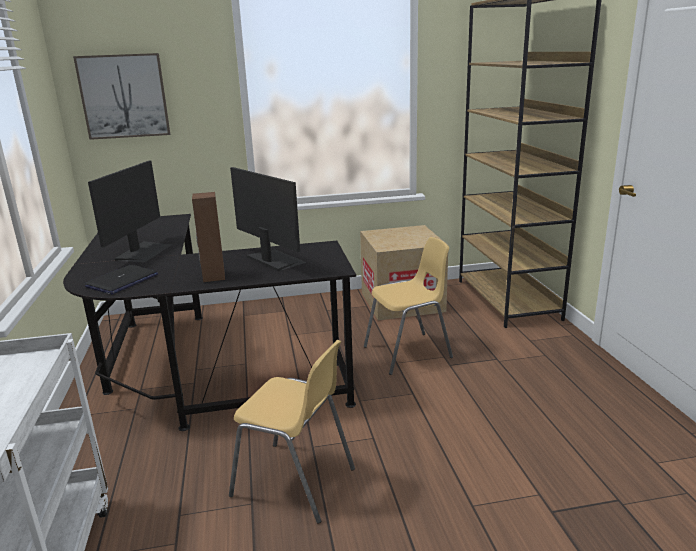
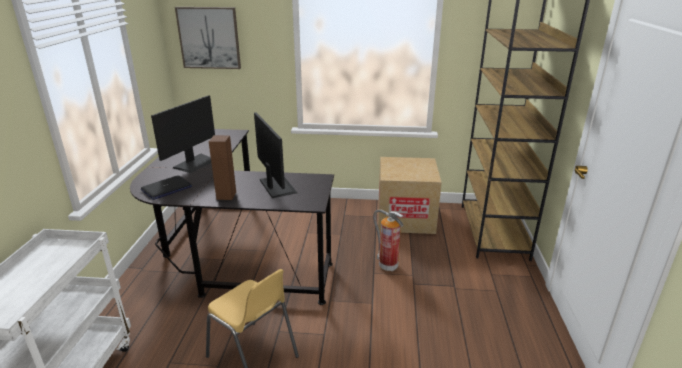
camera: 15 degrees right, 5 degrees up
(409, 353) = (387, 266): yellow chair -> fire extinguisher

